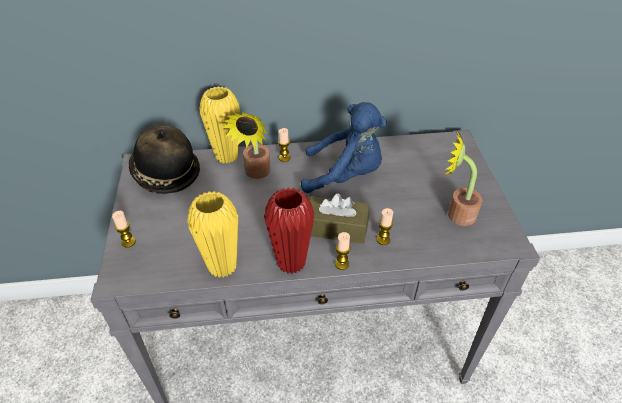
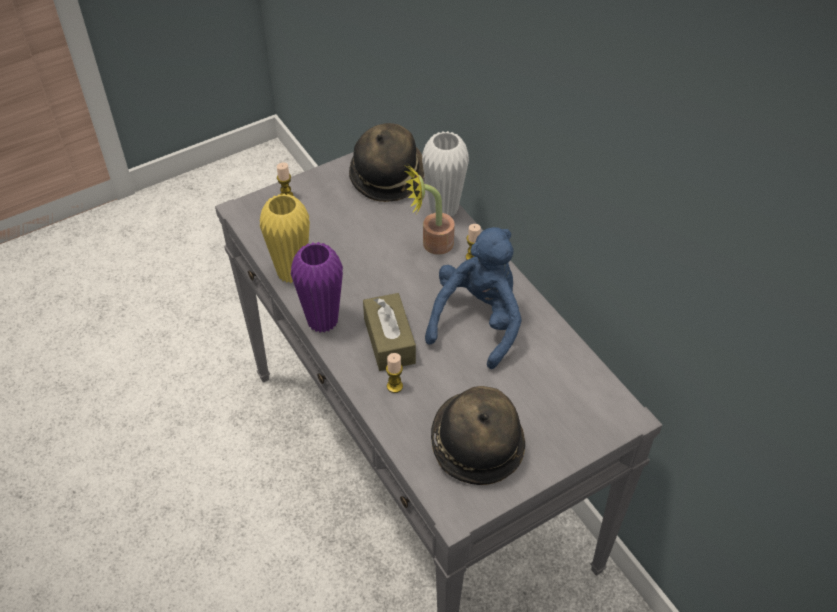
camera: 65 degrees right, 5 degrees up
(227, 156) = (444, 209): yellow vase -> white vase
(291, 263) = (322, 321): red vase -> purple vase
(341, 264) = (342, 361): candle -> none
(345, 175) = (478, 321): blue plush toy -> blue plush toy turned 135 degrees counterclockwise
(455, 214) = (475, 444): potted plant -> hat

